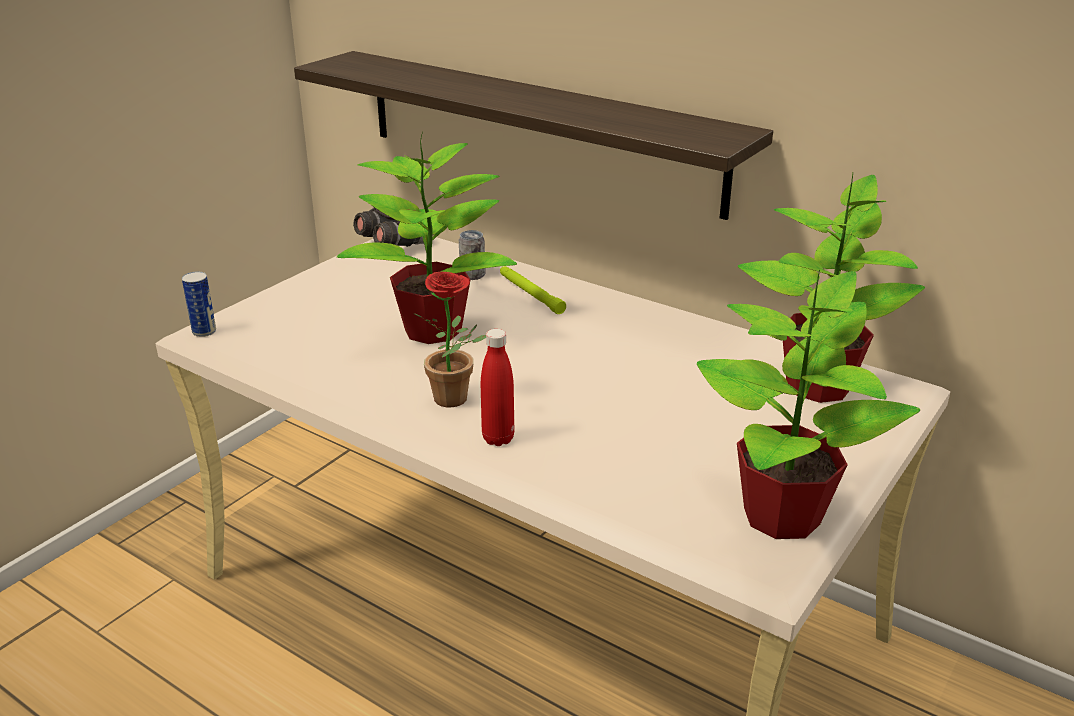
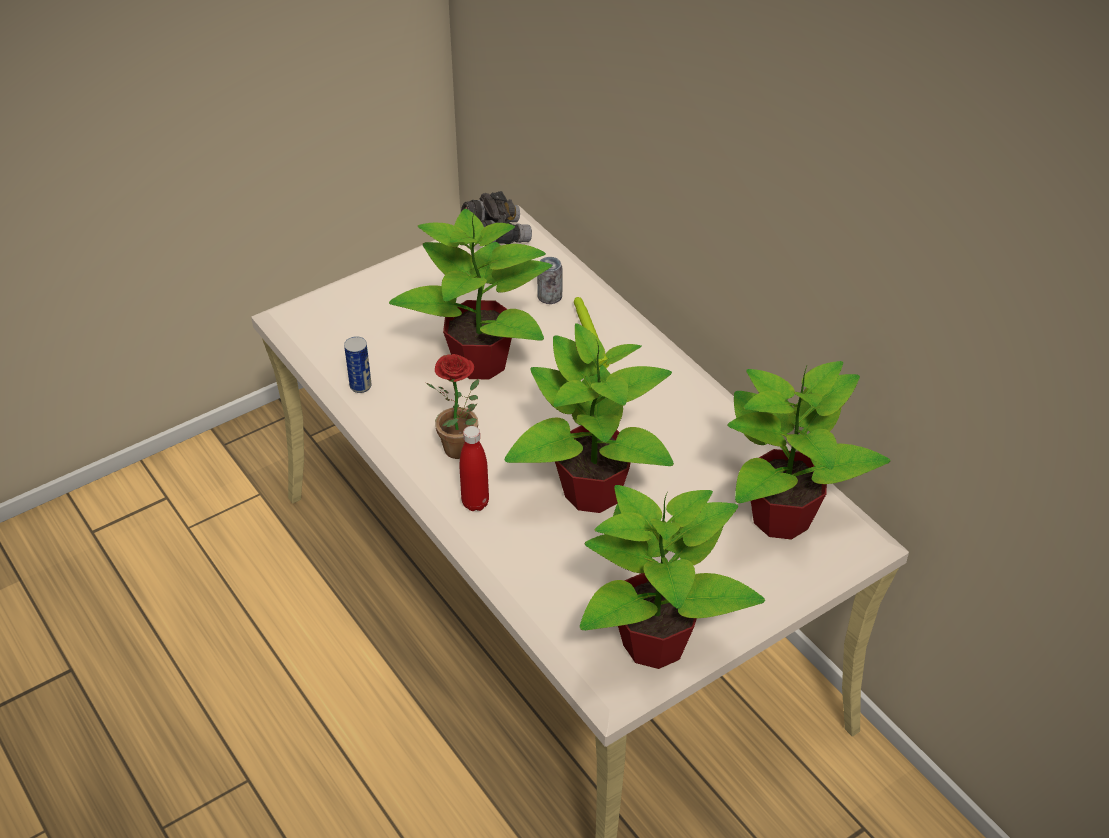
camera: 20 degrees right, 15 degrees up
(204, 331) = (291, 317): can -> can (360, 386)
(537, 130) = (630, 175): shelf -> none
(615, 404) = (591, 491): none -> potted plant

